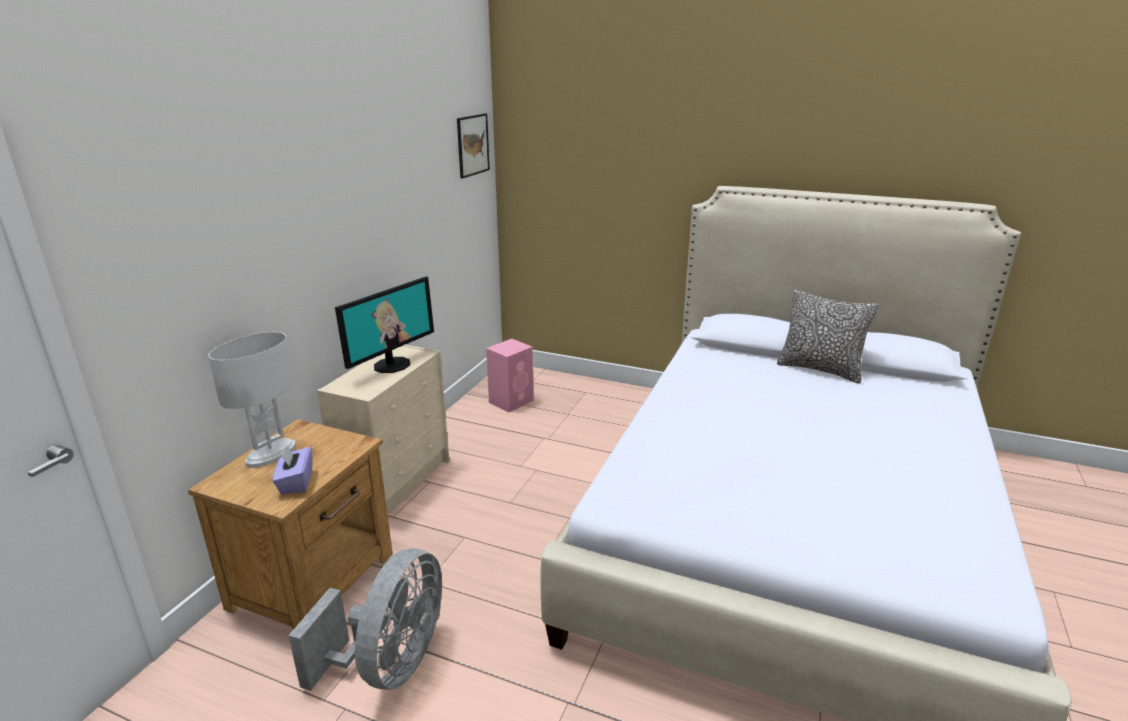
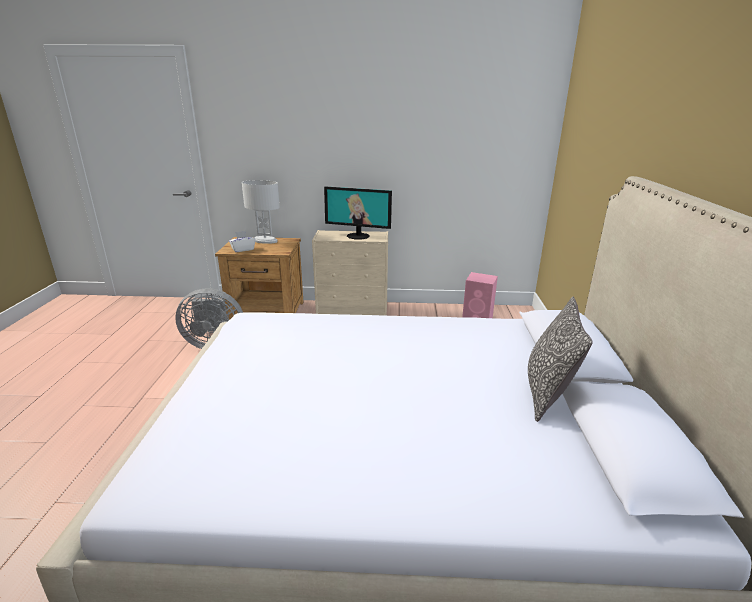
camera: 70 degrees right, 0 degrees up
(296, 482) = (243, 249): purple tissue box -> white tissue box
(472, 145) = (523, 119): picture -> none

